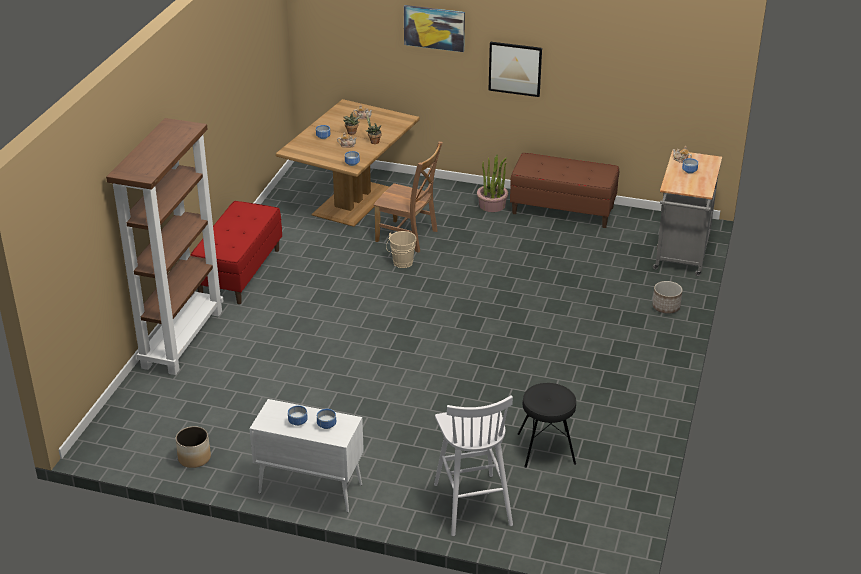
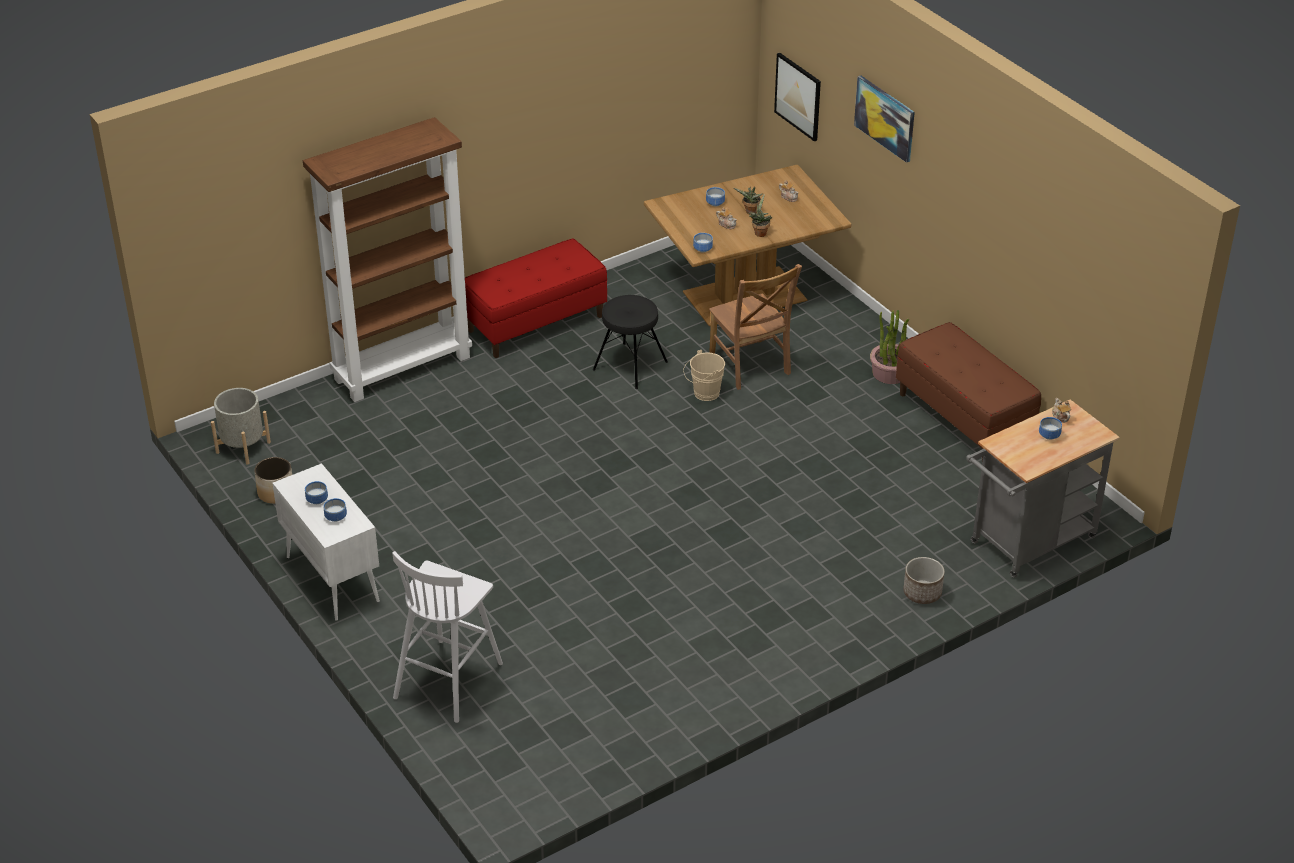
camera: 40 degrees right, 5 degrees up
(129, 442) = (243, 447): none -> grey planter
(515, 68) = (955, 209): picture -> picture (798, 96)
(546, 448) = (587, 669): black stool -> black stool (630, 366)

